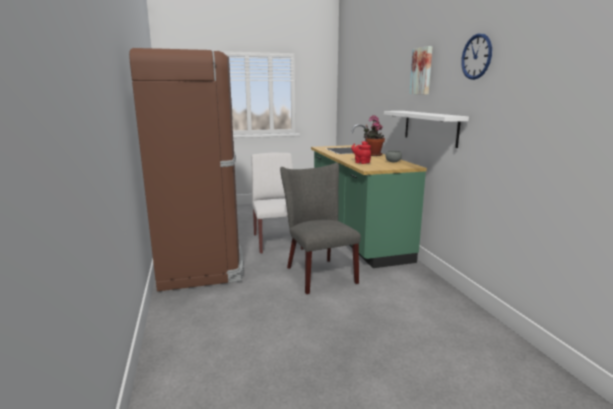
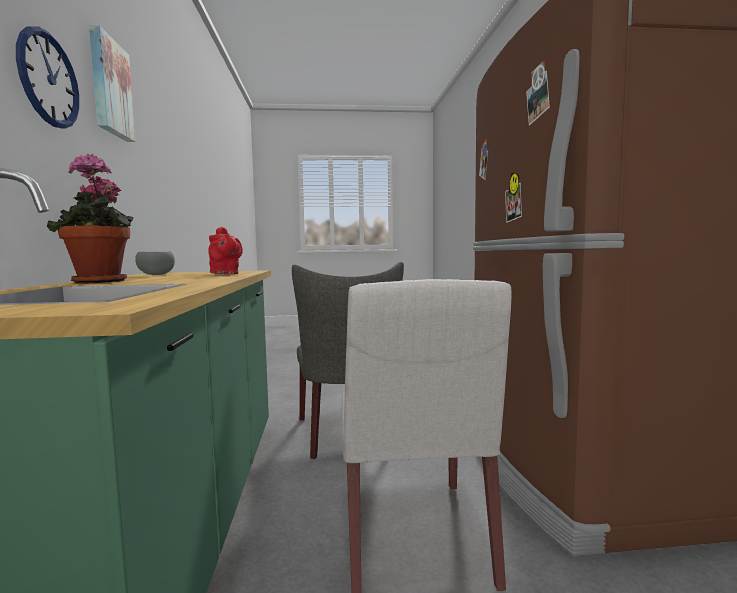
camera: 170 degrees left, 10 degrees down
(430, 127) = (137, 203): white shelf -> none
(476, 56) = (168, 122): wall clock -> wall clock (49, 79)

